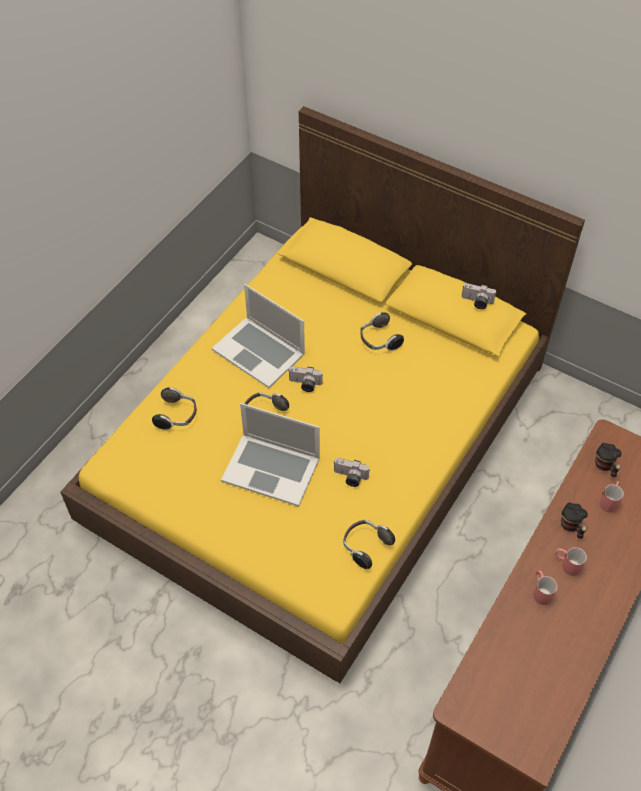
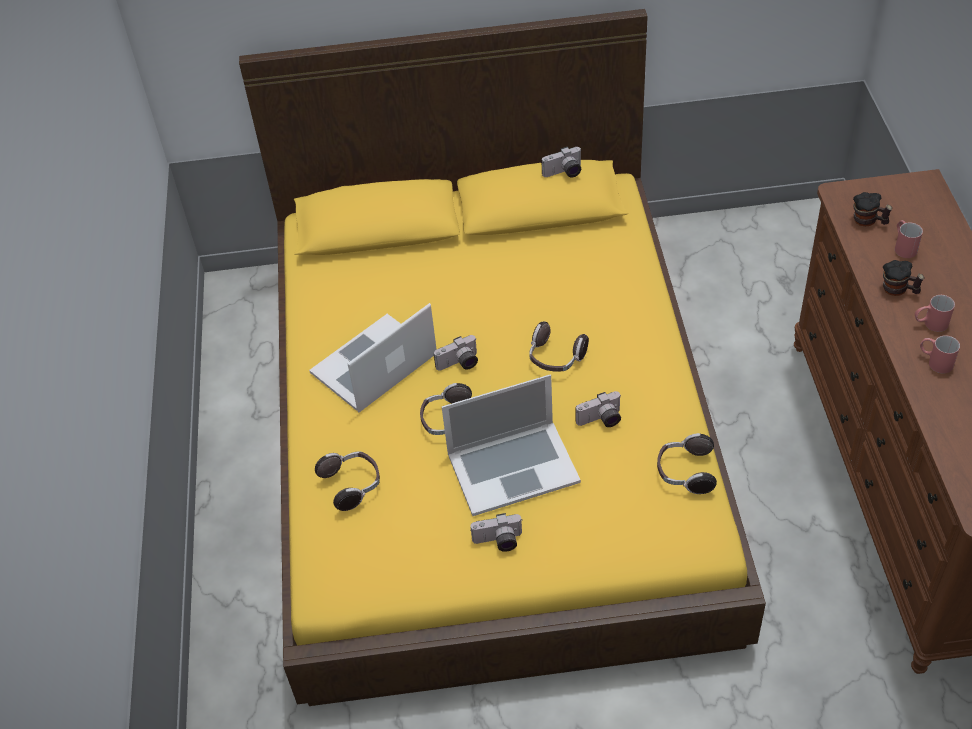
camera: 35 degrees left, 5 degrees down
(220, 507) = (498, 542): none -> camera
(259, 351) = (374, 364): laptop -> laptop turned 135 degrees clockwise
(379, 340) = (490, 275): headphones -> headphones (555, 359)

